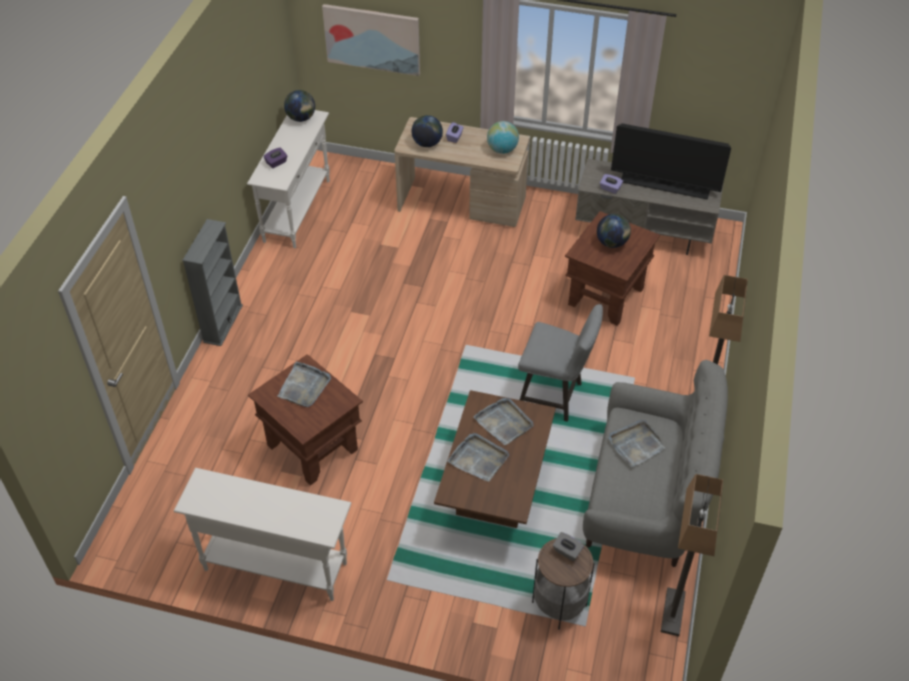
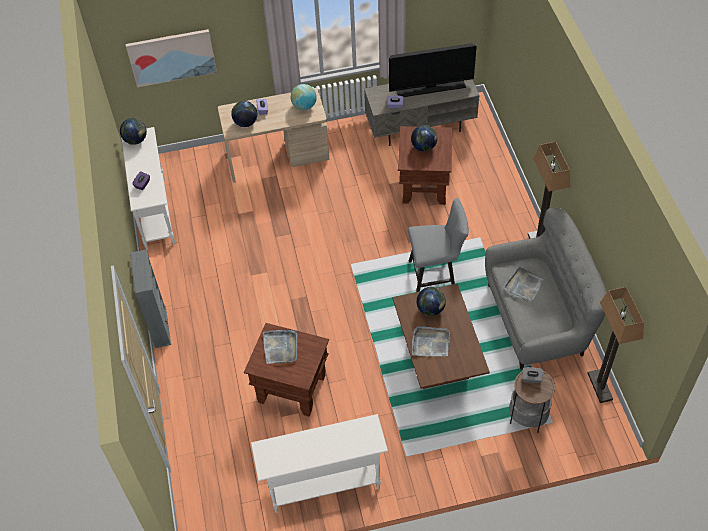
camera: 25 degrees left, 5 degrees up
(504, 422) = (430, 309): grey tray -> globe

